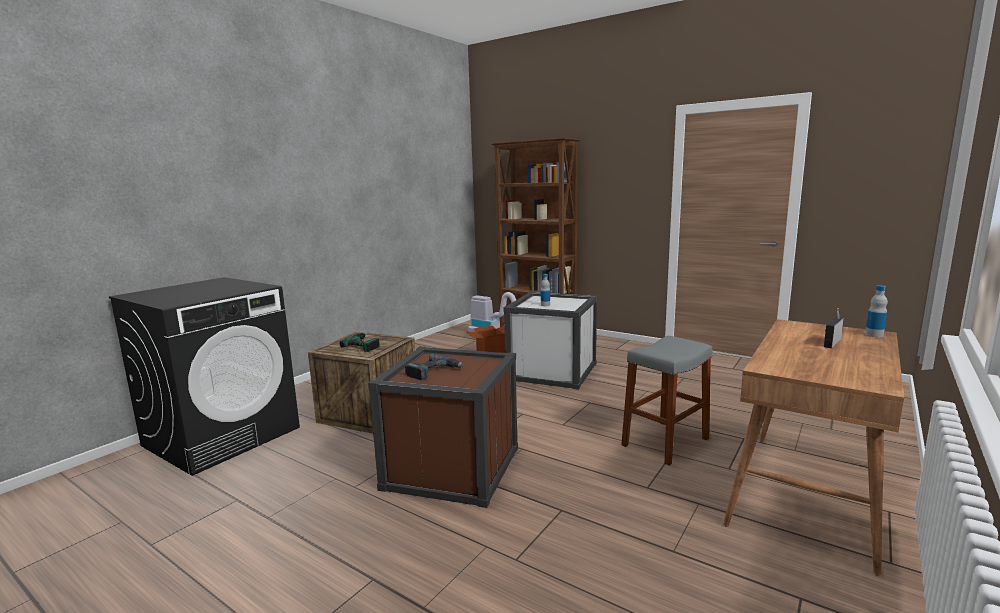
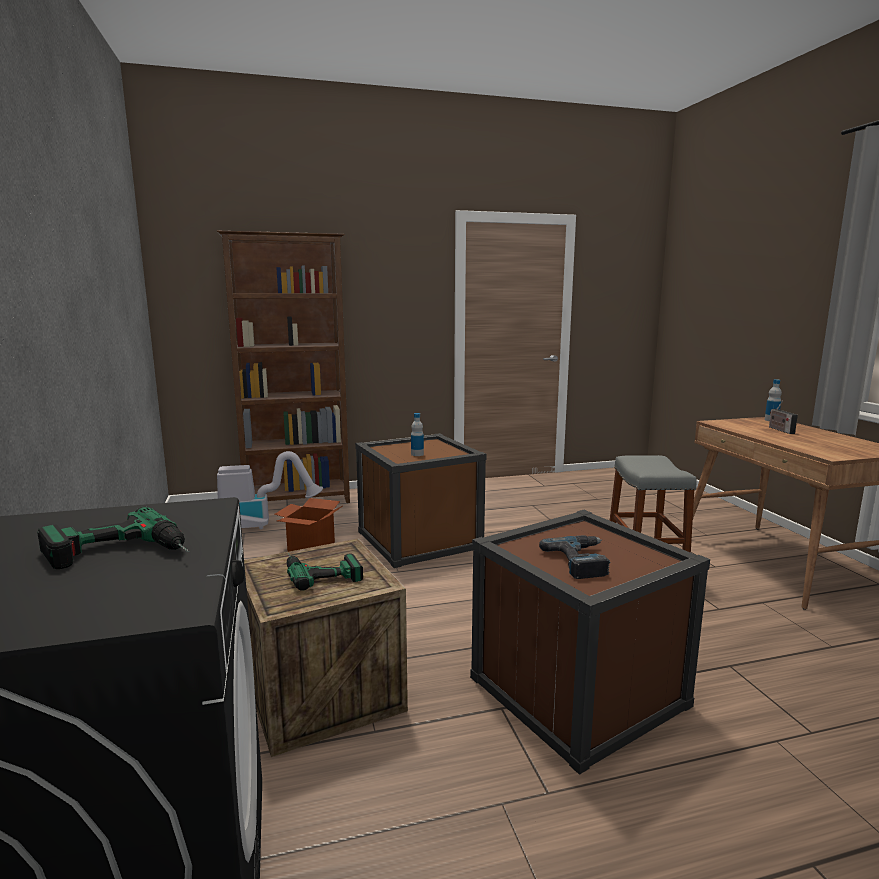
camera: 50 degrees left, 0 degrees up
(207, 292) = (121, 555): none -> power drill
(552, 371) = (419, 539): white storage box -> brown storage box

